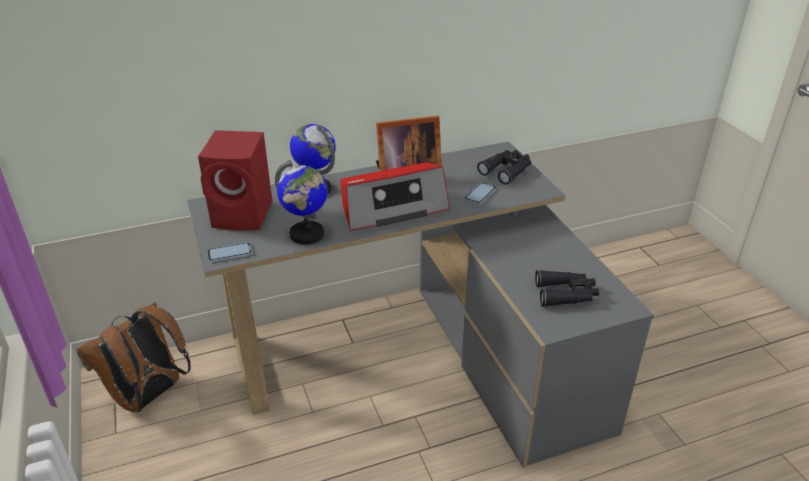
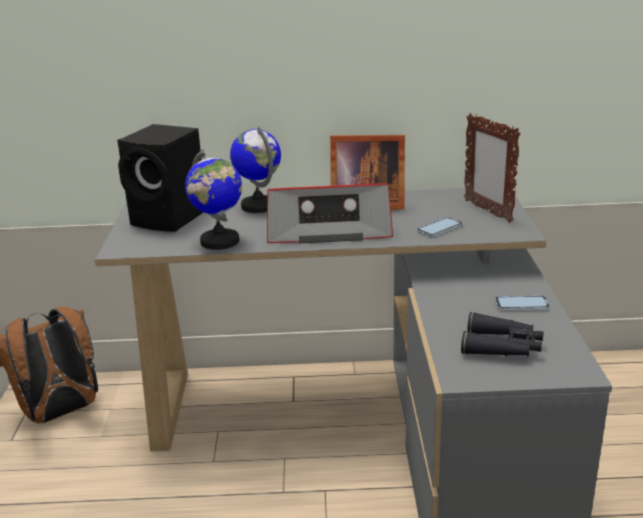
camera: 20 degrees right, 10 degrees down
(229, 253) = (131, 247): phone -> phone (521, 304)
(244, 215) = (170, 219): red speaker -> black speaker
(507, 170) = (487, 211): black binoculars -> picture frame

